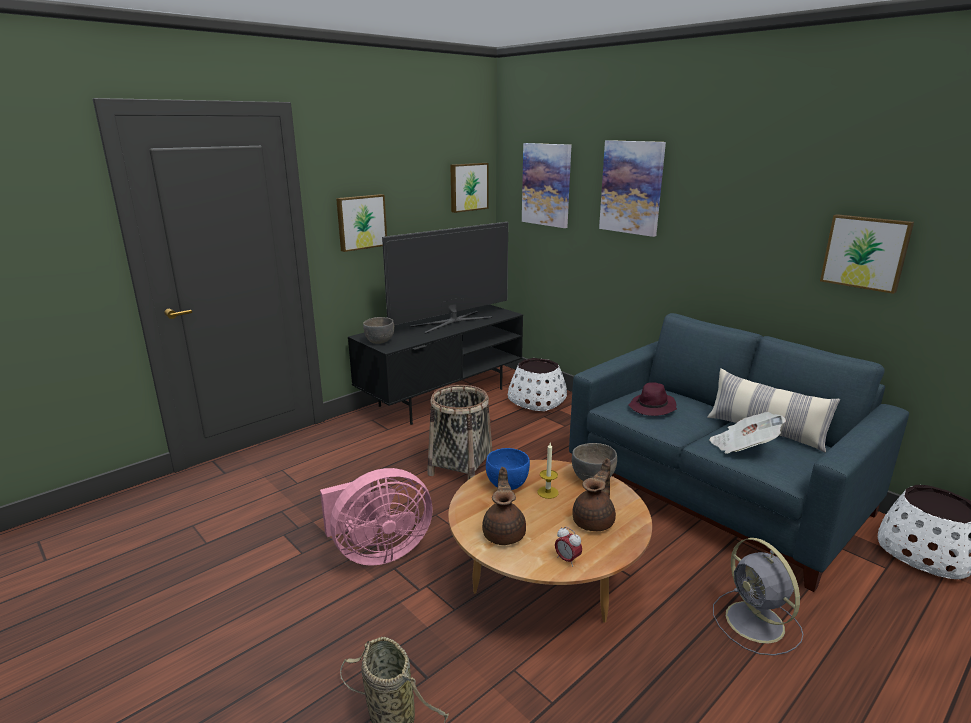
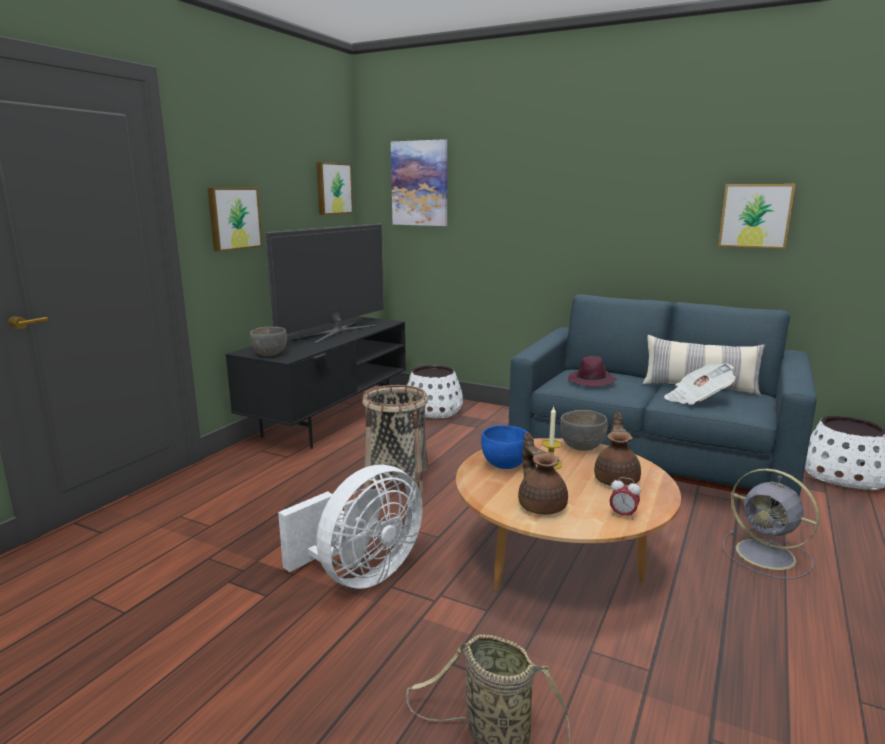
camera: 20 degrees left, 5 degrees down
(378, 552) = (360, 575): pink fan -> white fan
(631, 187) = (518, 177): picture -> none

